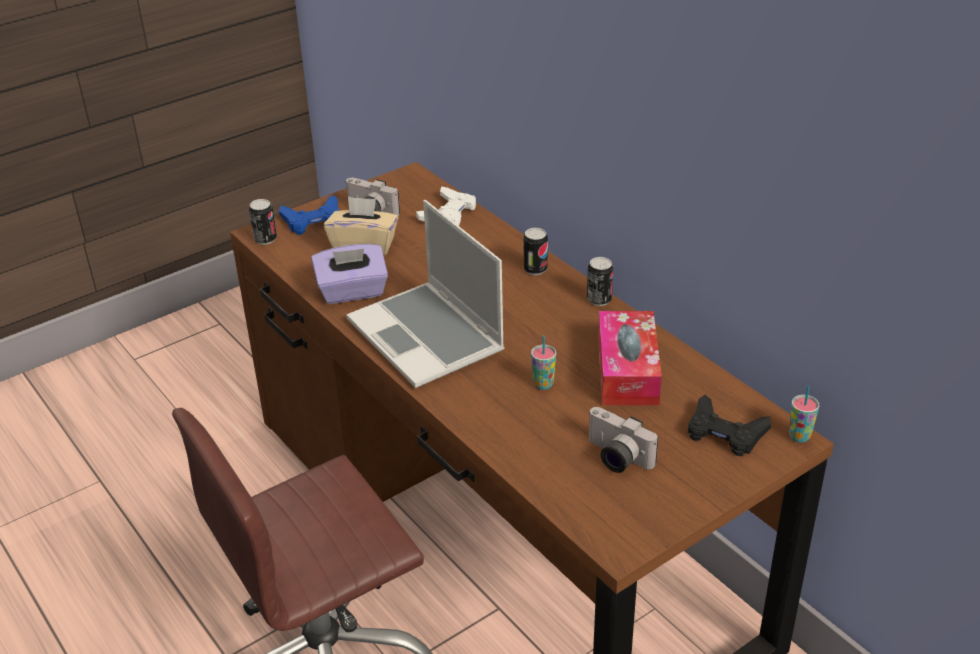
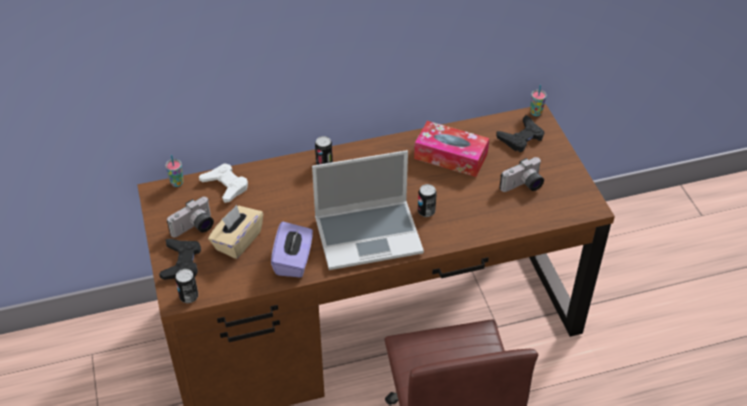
camera: 70 degrees left, 10 degrees up
(313, 221) = (181, 262): blue game controller -> black game controller
(543, 384) = (445, 195): cup -> cup (177, 183)
(599, 300) = (375, 145): can -> can (426, 211)

